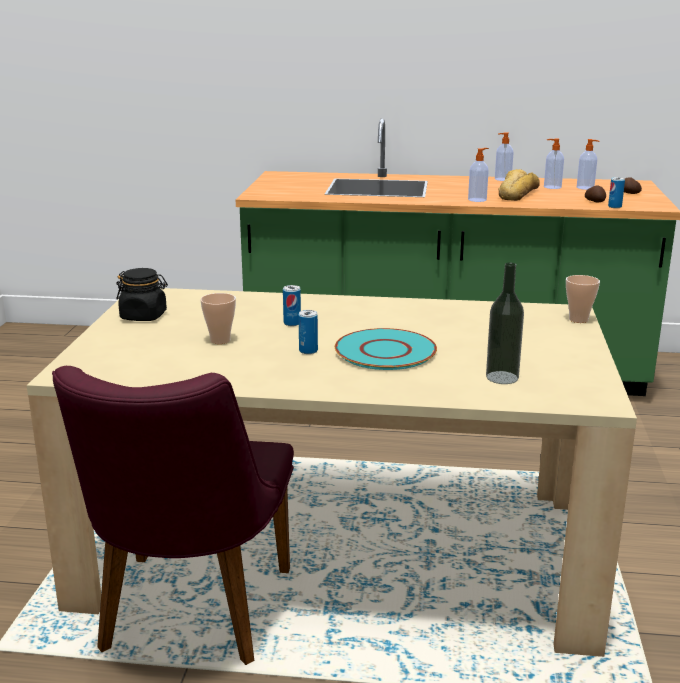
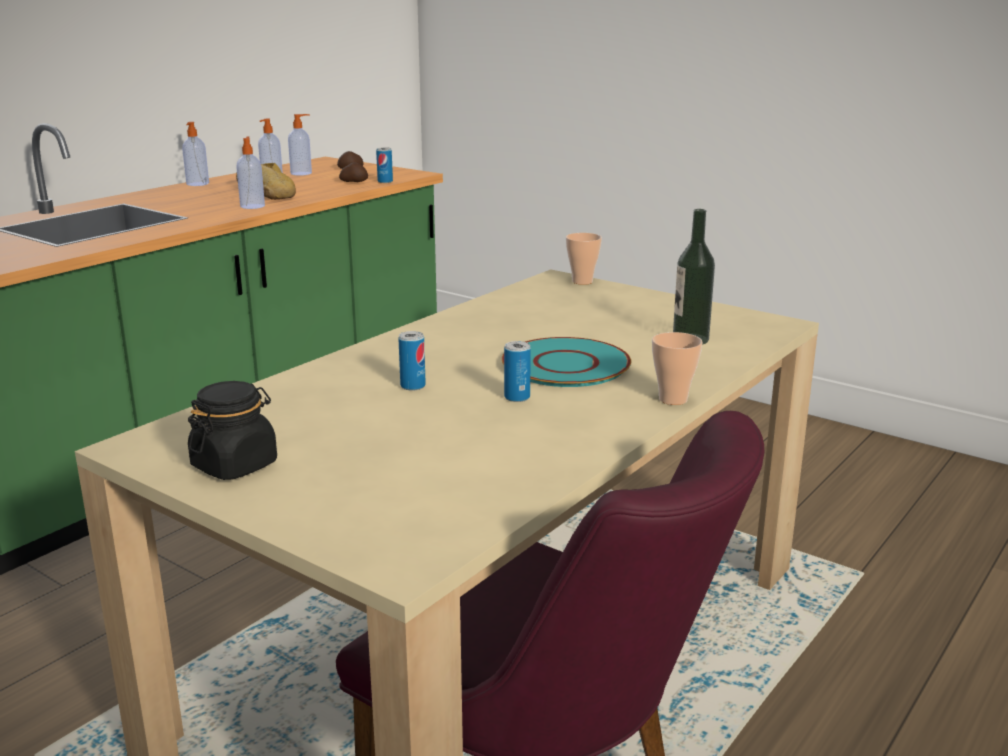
camera: 60 degrees left, 0 degrees up
(220, 340) = (413, 435): cup -> cup (673, 399)

